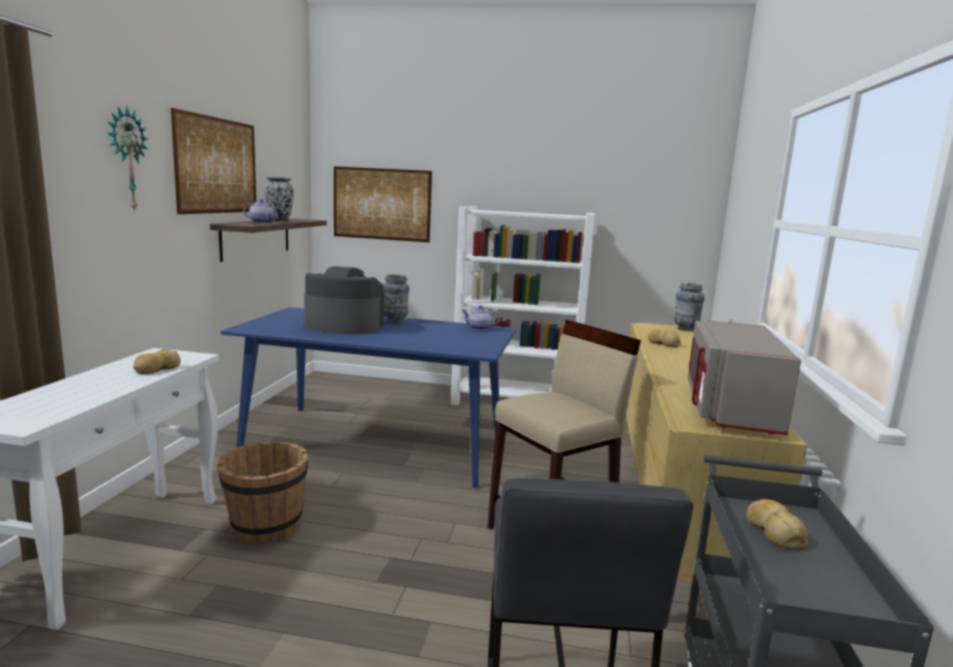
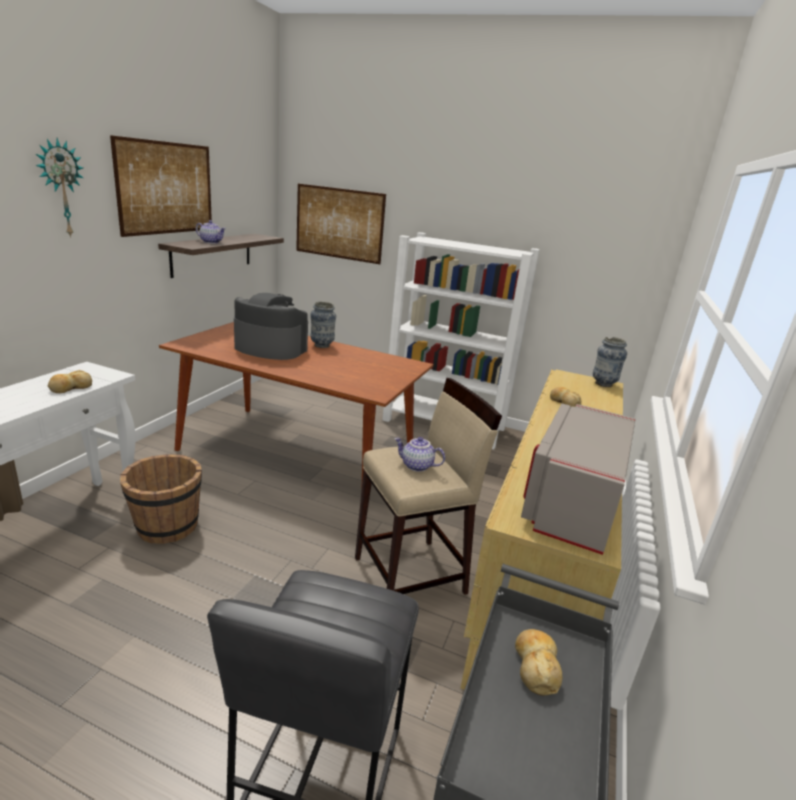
camera: 10 degrees right, 10 degrees up
(280, 221) = (232, 240): vase -> none
(375, 444) = (296, 454): blue dining table -> brown dining table
(479, 328) = (395, 362): teapot -> teapot (416, 466)

